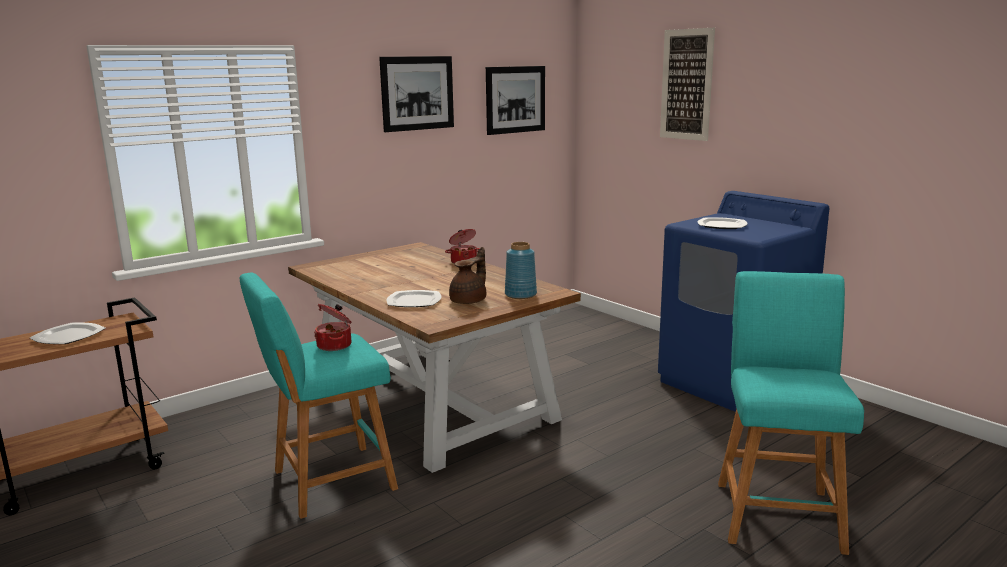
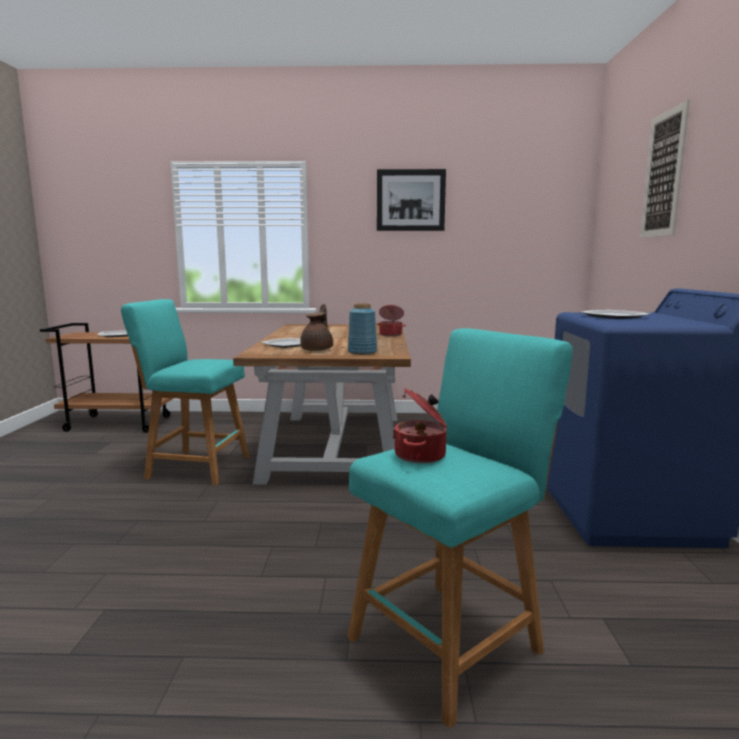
camera: 40 degrees right, 5 degrees down
(335, 345) = (203, 361): cooking pot -> cooking pot (421, 455)
(469, 301) = (318, 349): brown teapot -> brown teapot turned 60 degrees counterclockwise
(515, 99) = (516, 210): picture -> none

